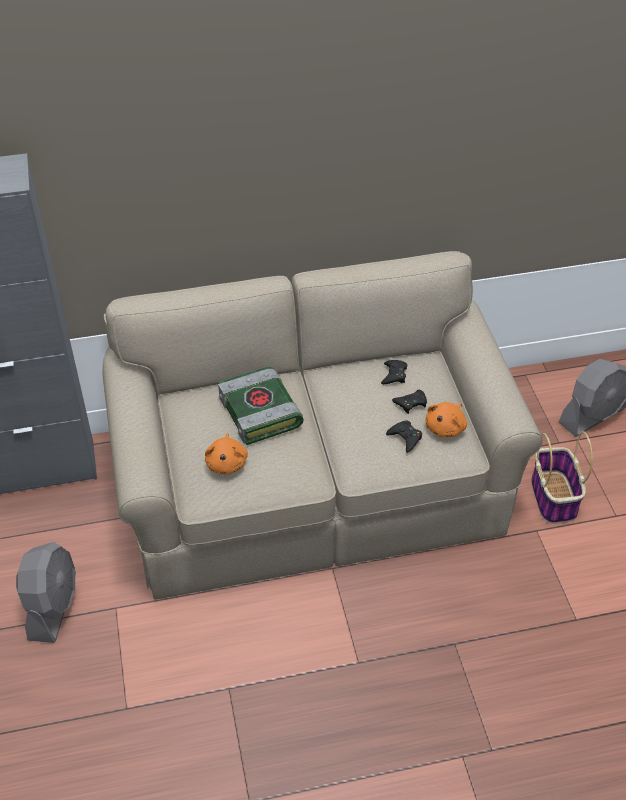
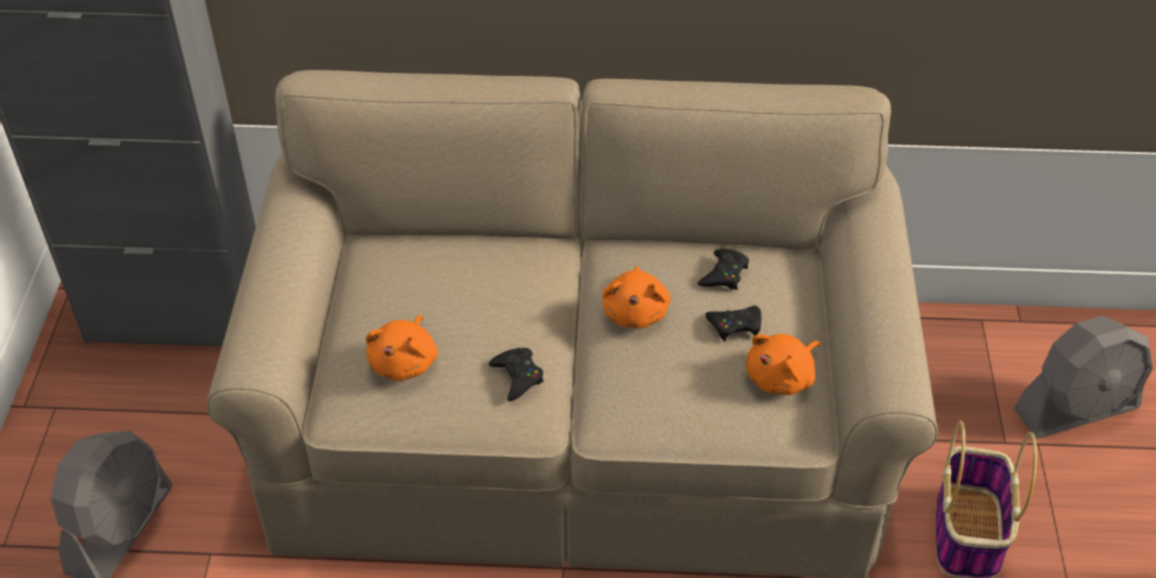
camera: 15 degrees right, 0 degrees up
(261, 412) = (488, 293): book -> none
(351, 406) = (635, 312): none -> orange plush toy
(405, 438) = (706, 381): black game controller -> black game controller (518, 376)

